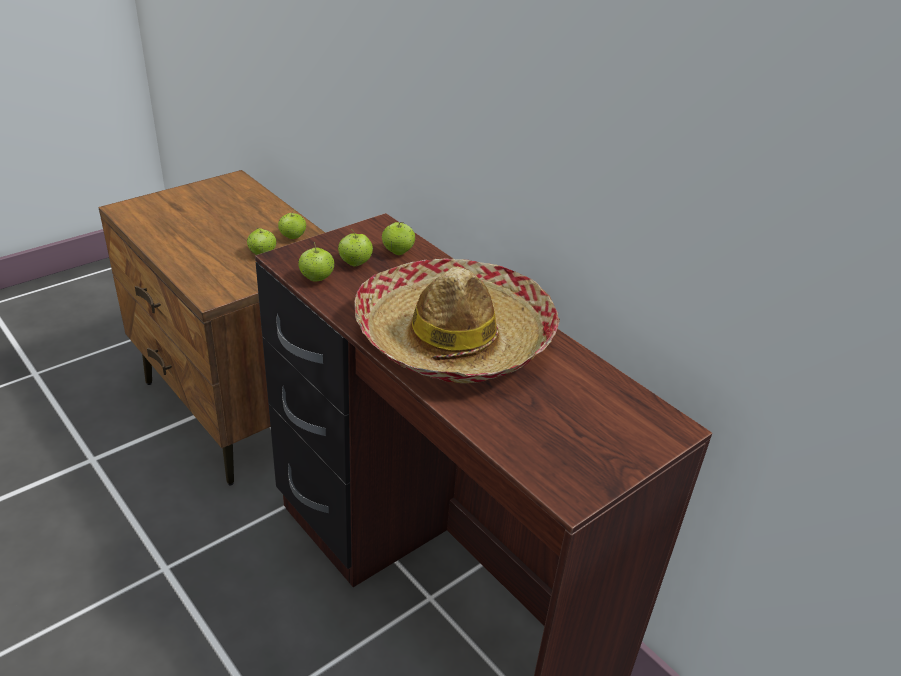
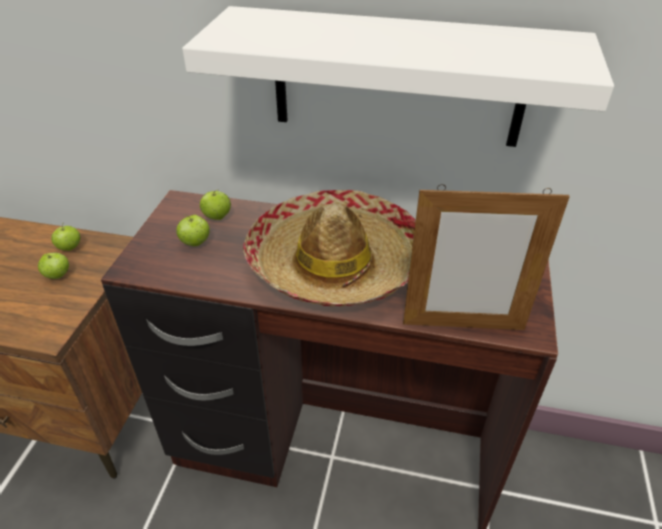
camera: 35 degrees left, 5 degrees up
(317, 279) = (179, 272): apple -> none
(506, 450) = (463, 326): none -> picture frame
(593, 165) = (397, 79): none -> white shelf

